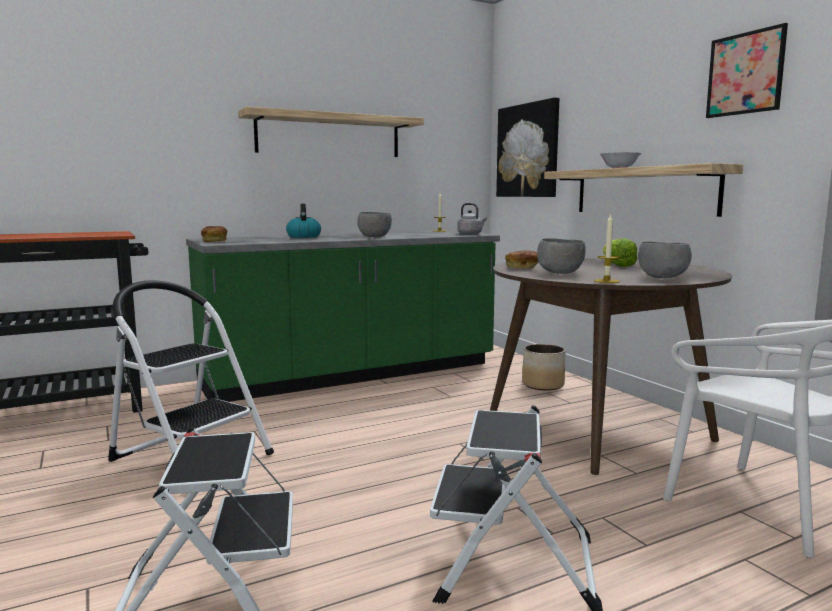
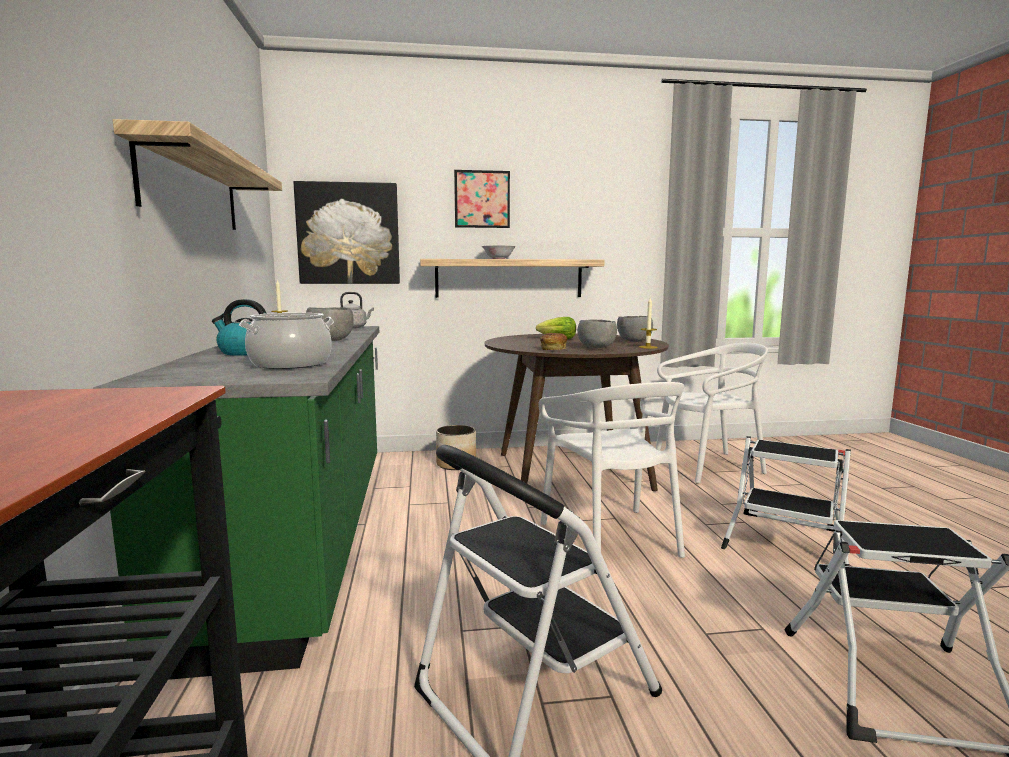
camera: 70 degrees left, 0 degrees up
(215, 241) = (250, 376): bread -> none
(260, 241) = (290, 364): none -> cooking pot
(433, 461) = (611, 537): none -> white chair
(745, 73) = (591, 198): picture -> picture (482, 199)

